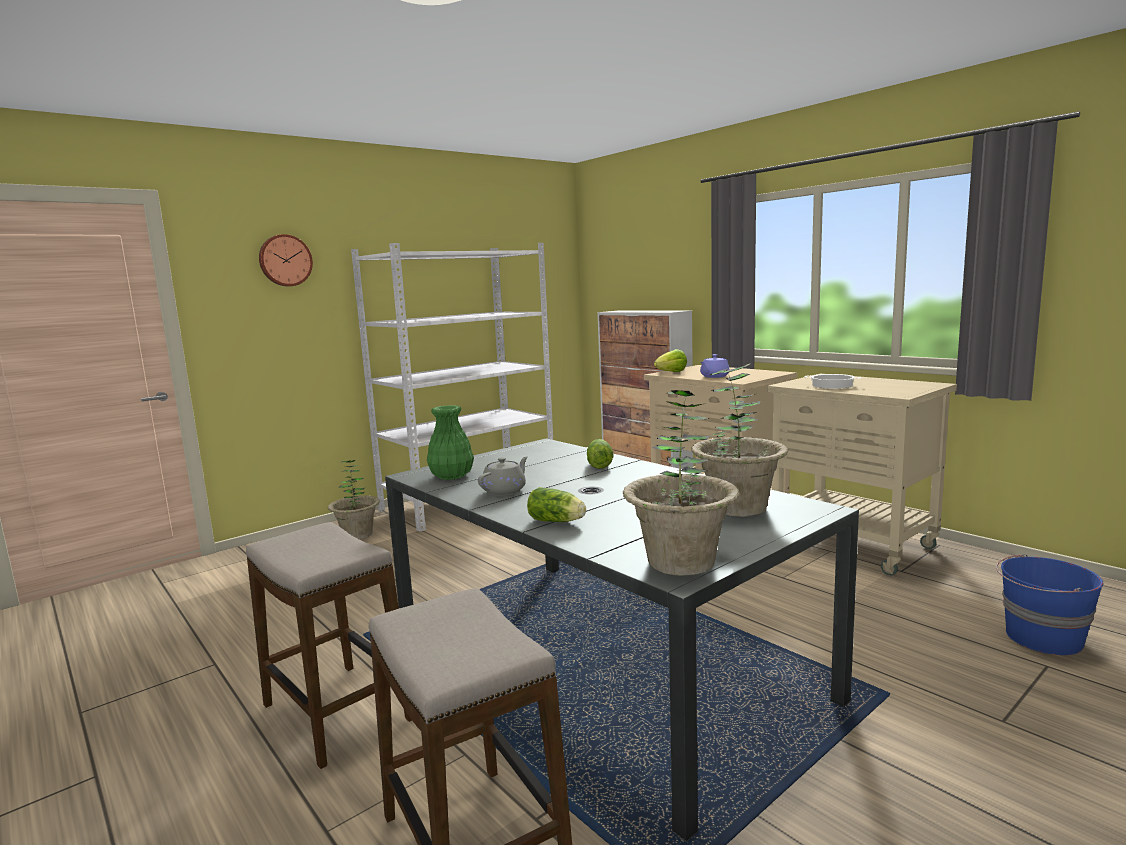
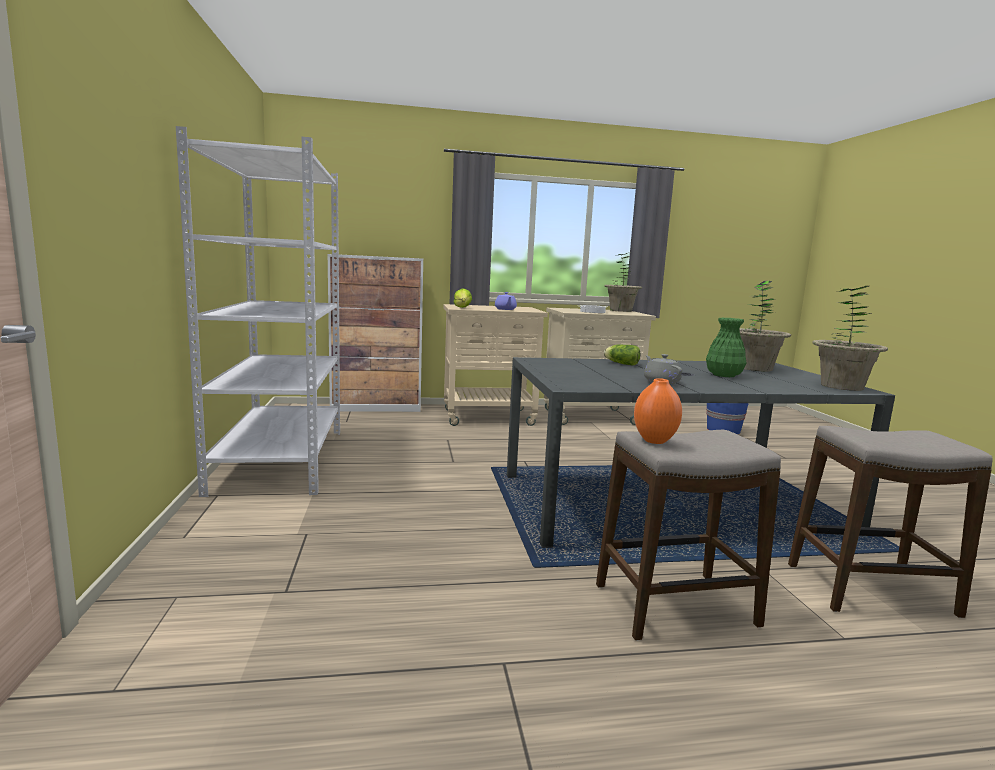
camera: 60 degrees left, 0 degrees up
(285, 260) = (122, 117): wall clock -> none
(299, 534) = (654, 440): none -> orange vase
(357, 534) = (253, 521): potted plant -> potted plant (620, 310)
(452, 476) = (593, 382): green vase -> green vase (723, 375)
(558, 521) = (751, 386): lettuce -> none

